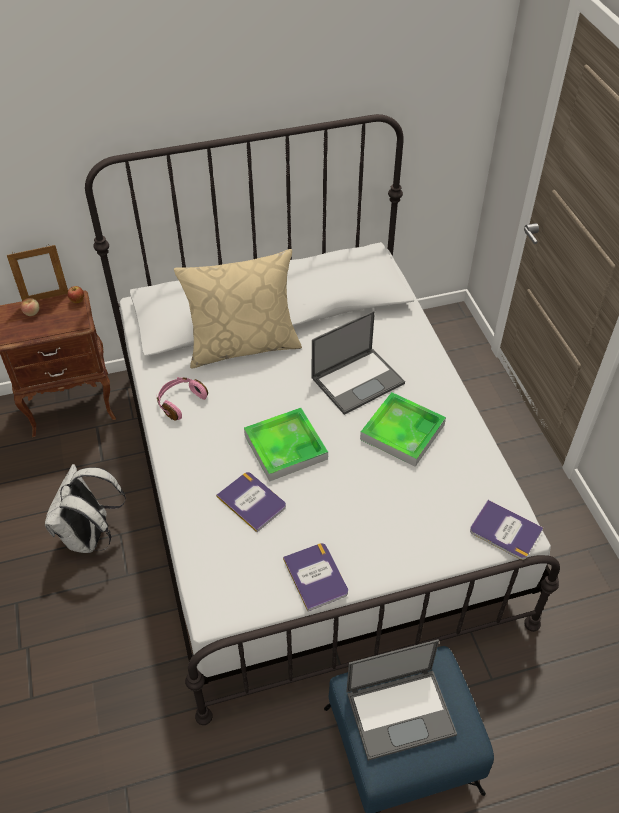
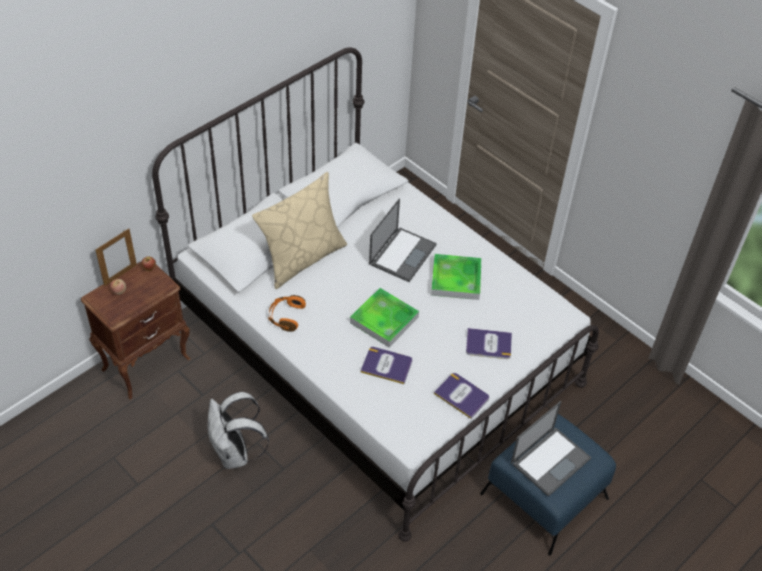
camera: 30 degrees left, 0 degrees up
(180, 402) = (286, 316): pink headphones -> orange headphones
(505, 530) = (559, 319): book -> book (488, 344)

